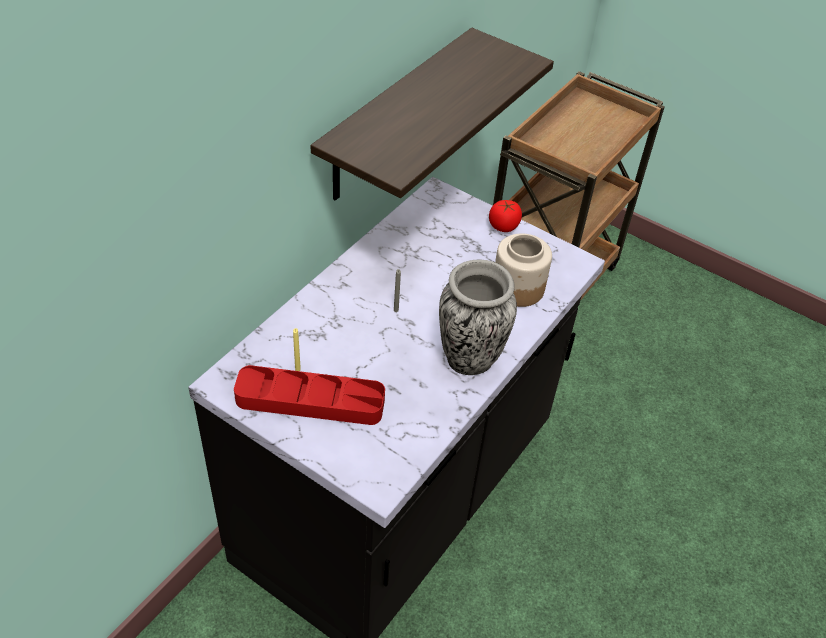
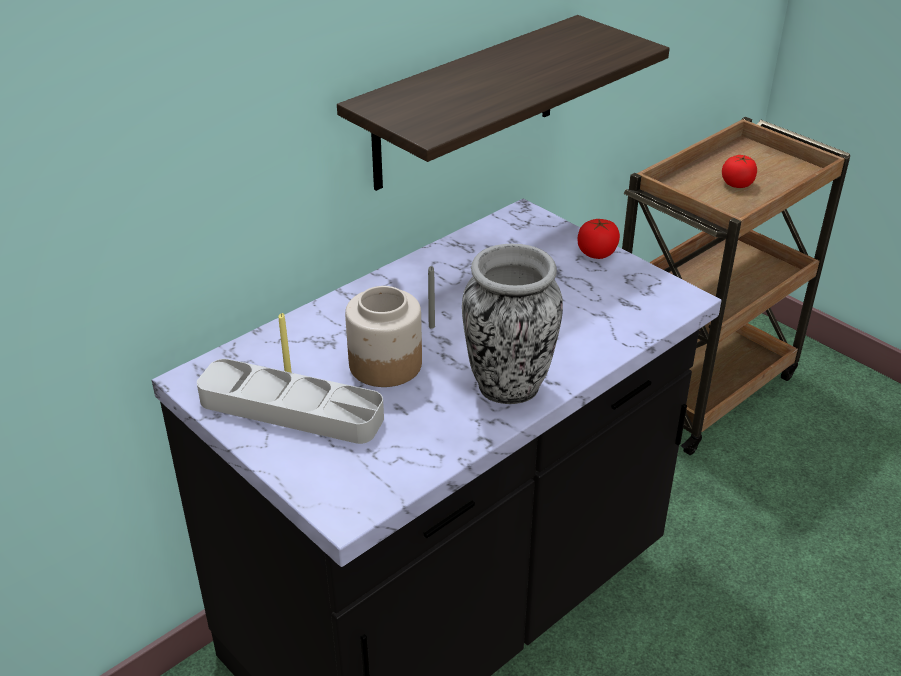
camera: 15 degrees right, 10 degrees down
(310, 400) = (291, 409): red tray -> grey tray
(517, 288) = (595, 318): jar -> jar (384, 365)
(583, 136) = (737, 184): none -> tomato

